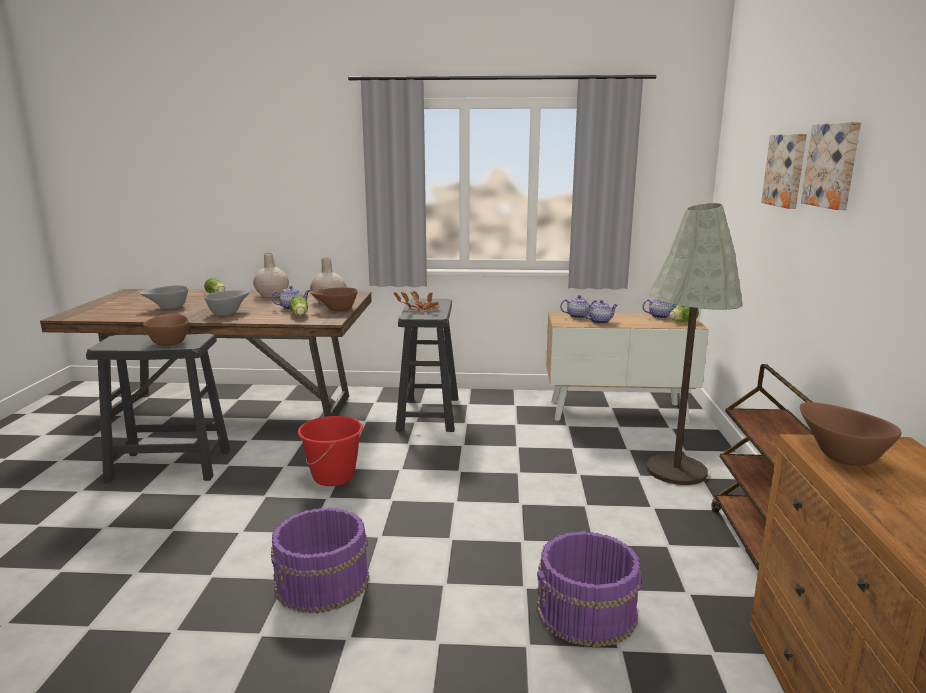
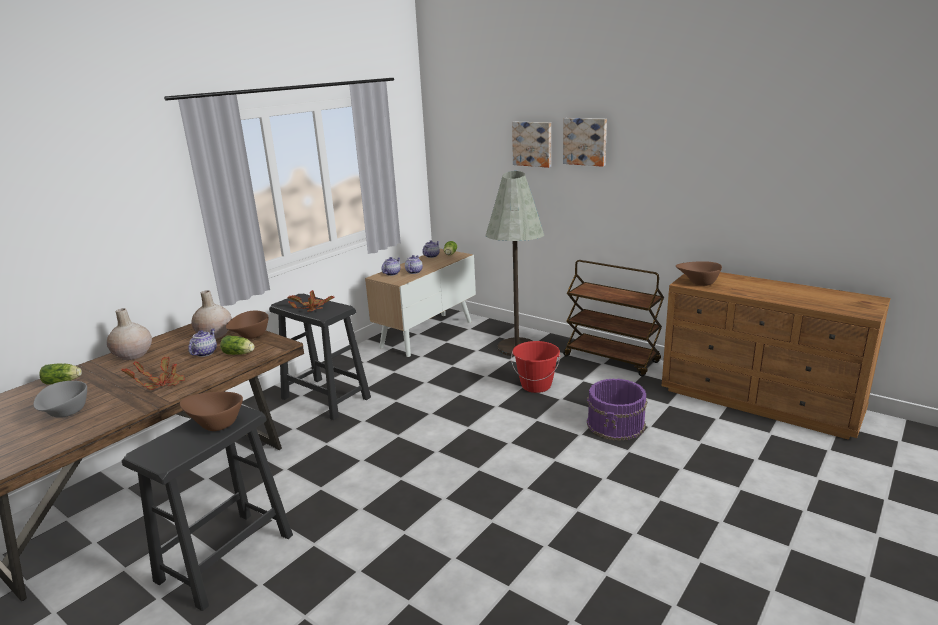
camera: 55 degrees left, 5 degrees up
(228, 313) = (161, 384): grey bowl -> potted plant
(322, 583) = (511, 506): purple bucket -> none
(334, 477) = (371, 468): red bucket -> red bucket (536, 386)

